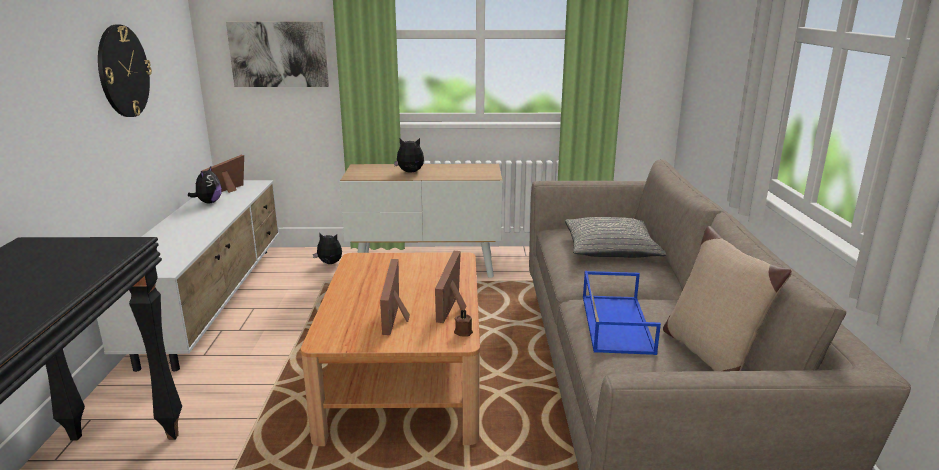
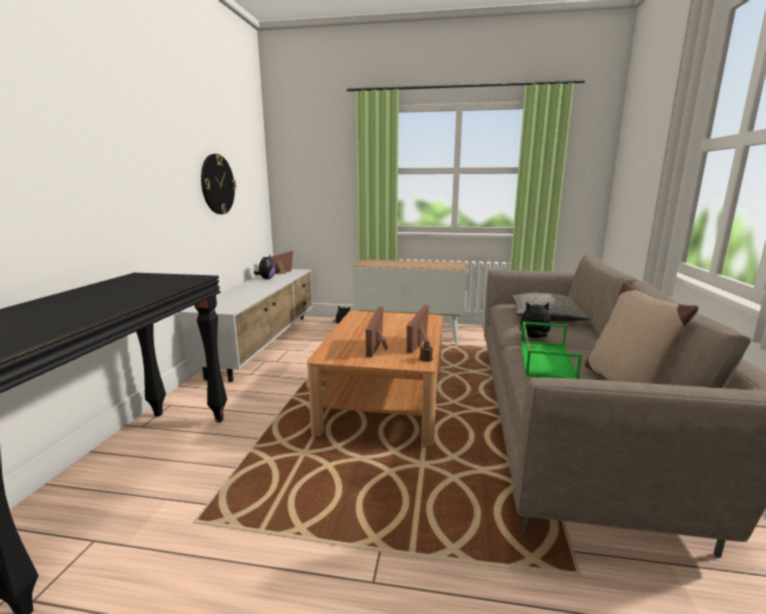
camera: 10 degrees right, 5 degrees down
(279, 54) = (320, 184): picture -> none
(410, 172) = (402, 264): plush toy -> plush toy (534, 338)
(615, 323) = (545, 359): blue tray -> green tray

